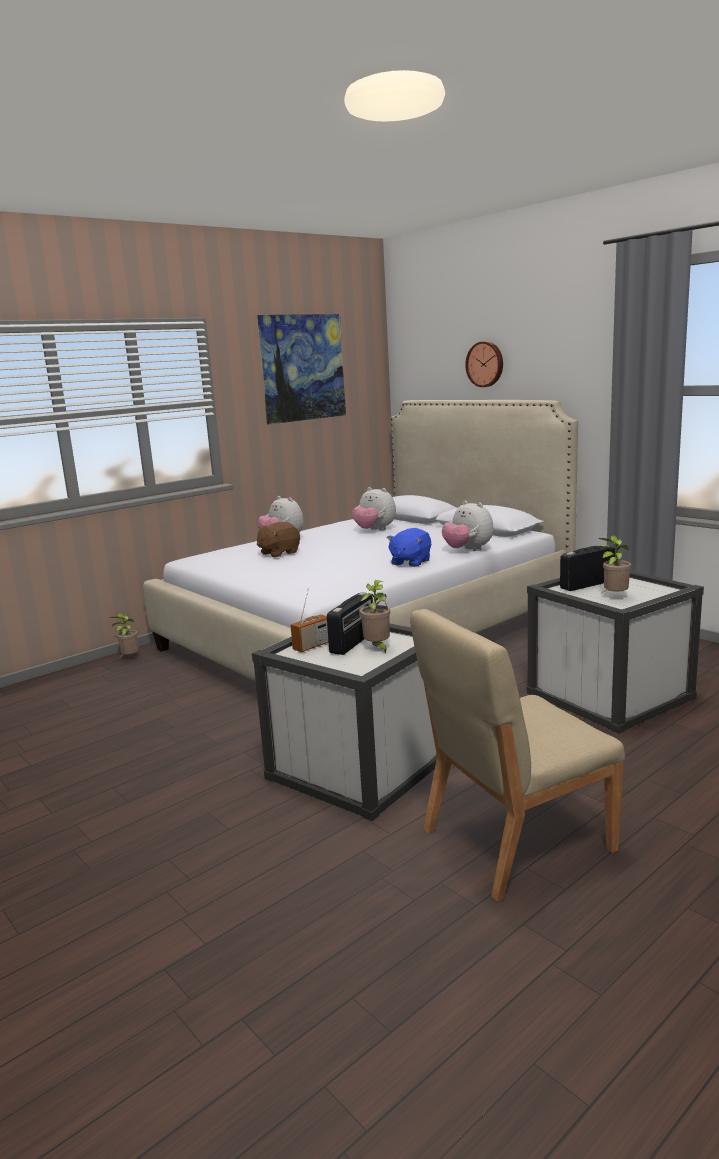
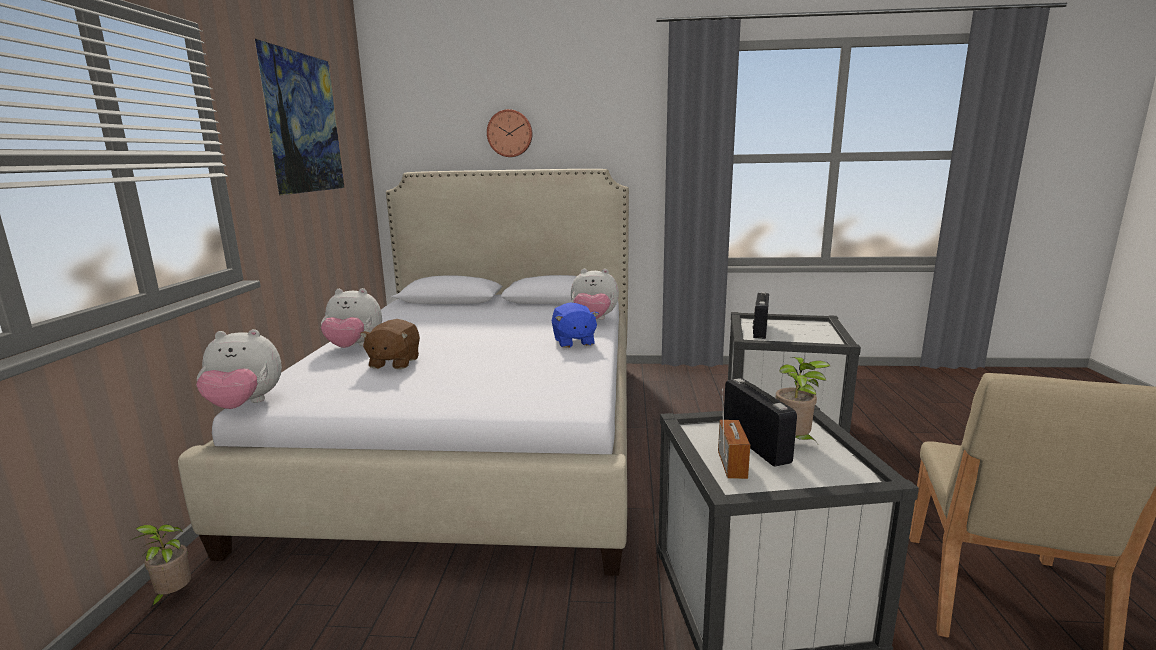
camera: 45 degrees left, 0 degrees up
(374, 530) = (444, 317): plush toy -> plush toy (245, 405)
(614, 597) = (804, 336): potted plant -> none

